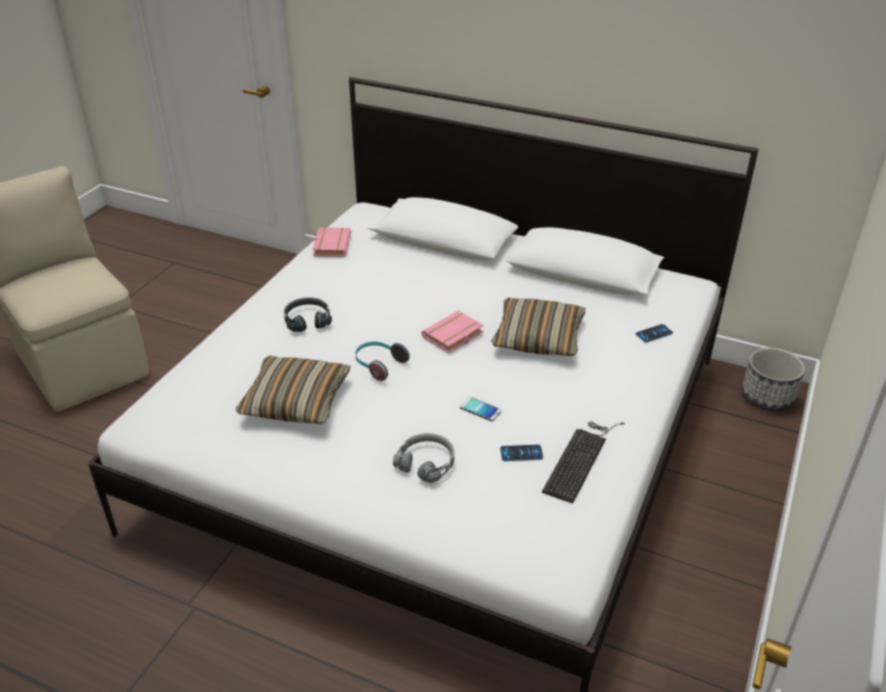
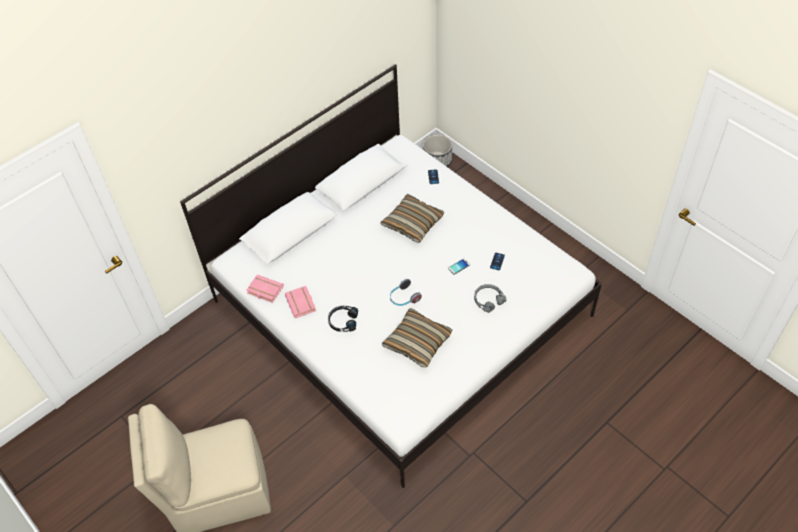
camera: 65 degrees left, 15 degrees up
(453, 336) = (394, 258): pink book -> pink book (302, 303)
(581, 458) = (509, 241): keyboard -> none

